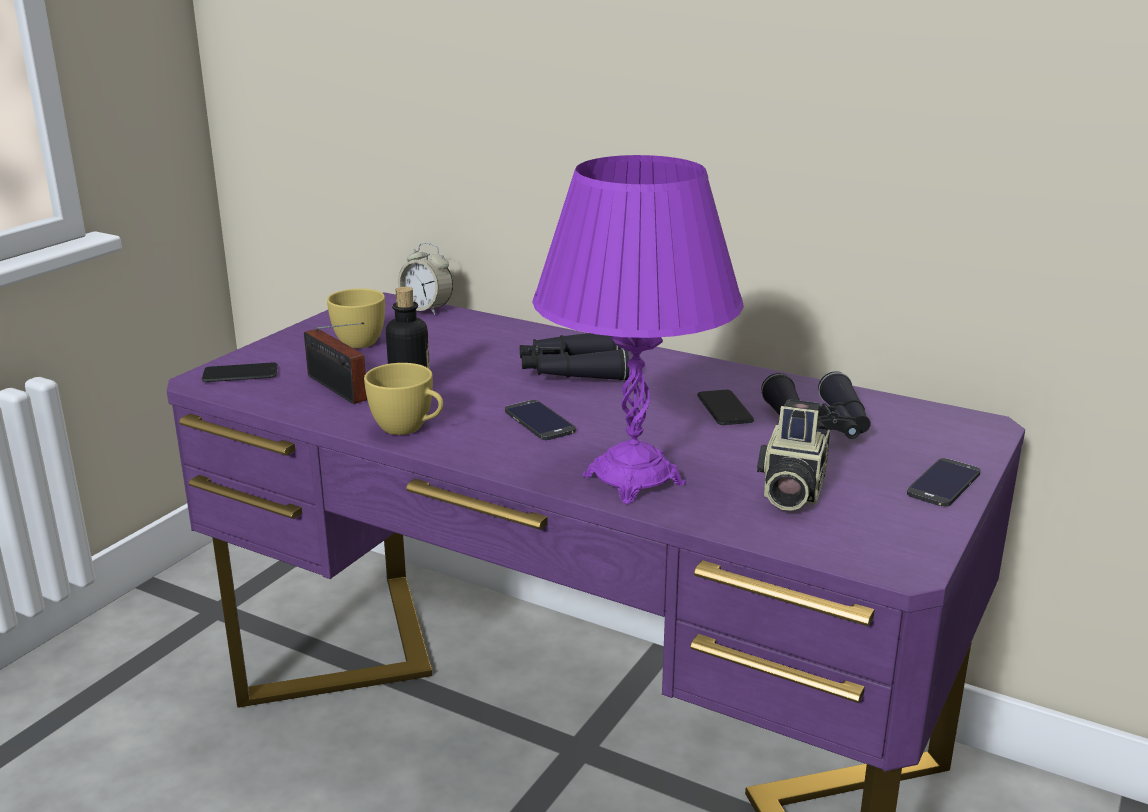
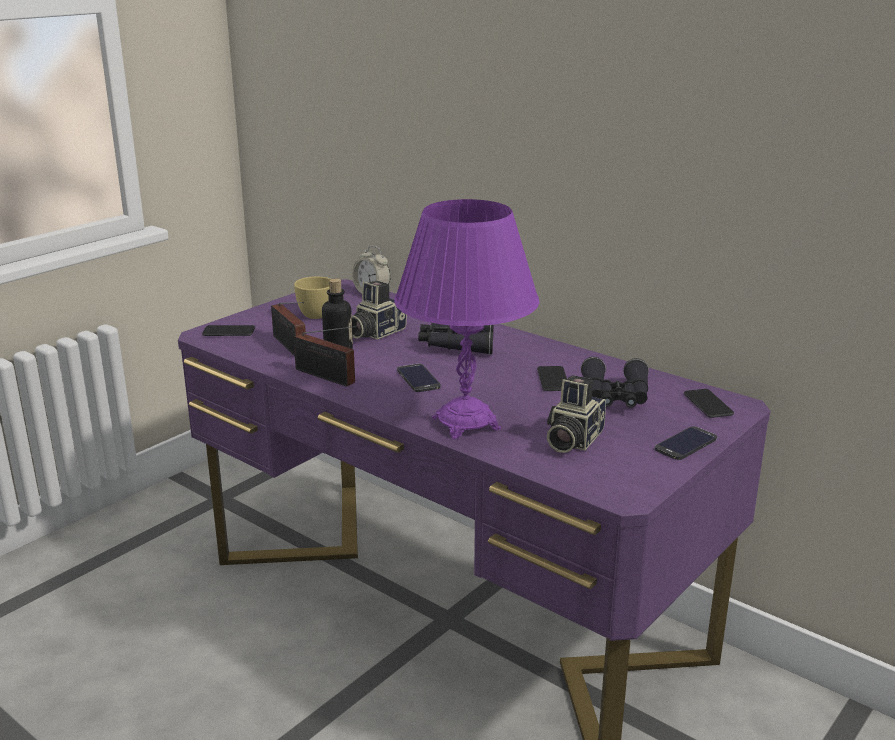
camera: 10 degrees right, 0 degrees up
(409, 429) = (327, 377): yellow cup -> radio
(452, 361) = (375, 332): none -> camera
(943, 427) = (708, 404): none -> phone

